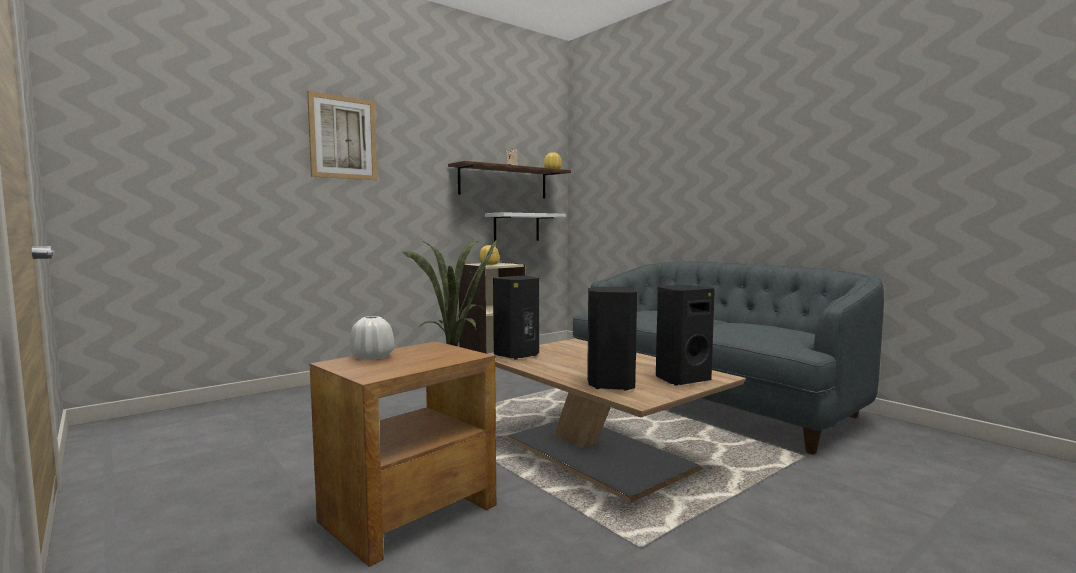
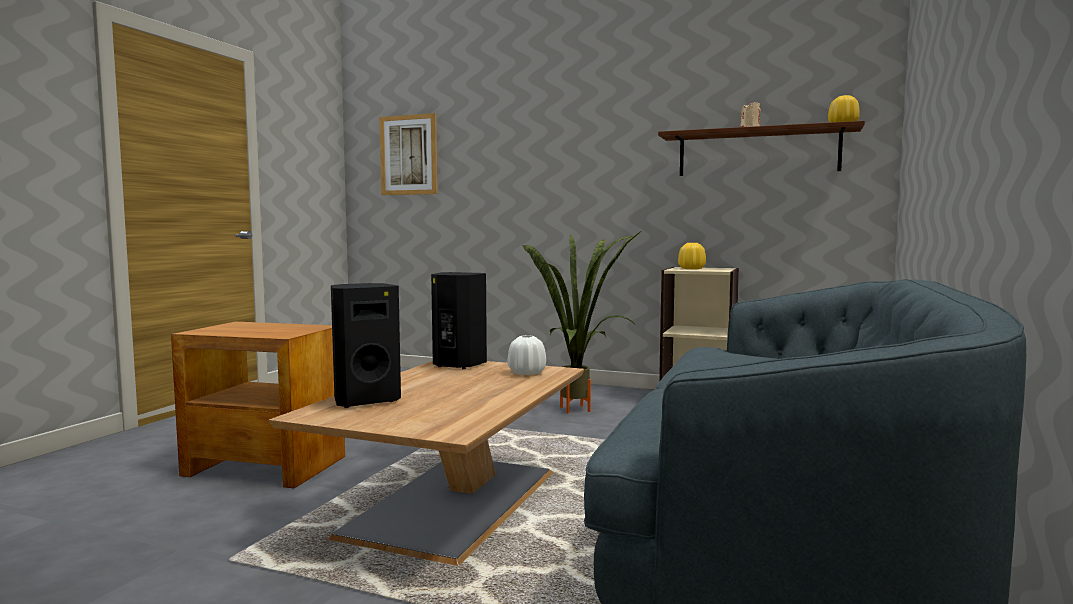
camera: 60 degrees right, 0 degrees up
(343, 137) = (541, 125): picture -> picture (408, 155)
(372, 357) = (261, 325): white vase -> white vase (527, 373)
(516, 227) = (779, 218): white shelf -> none
(681, 379) = (418, 420): black speaker -> none

